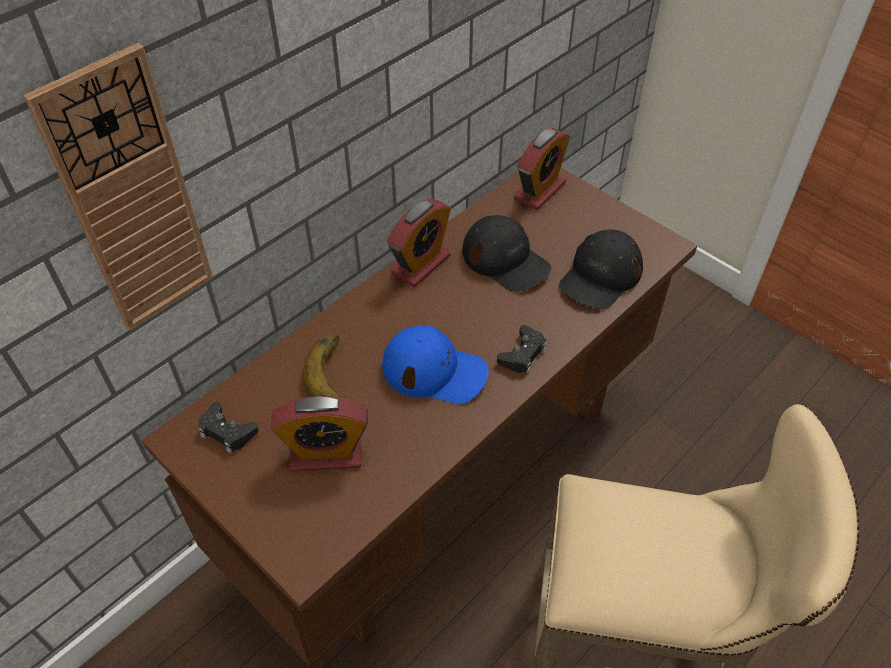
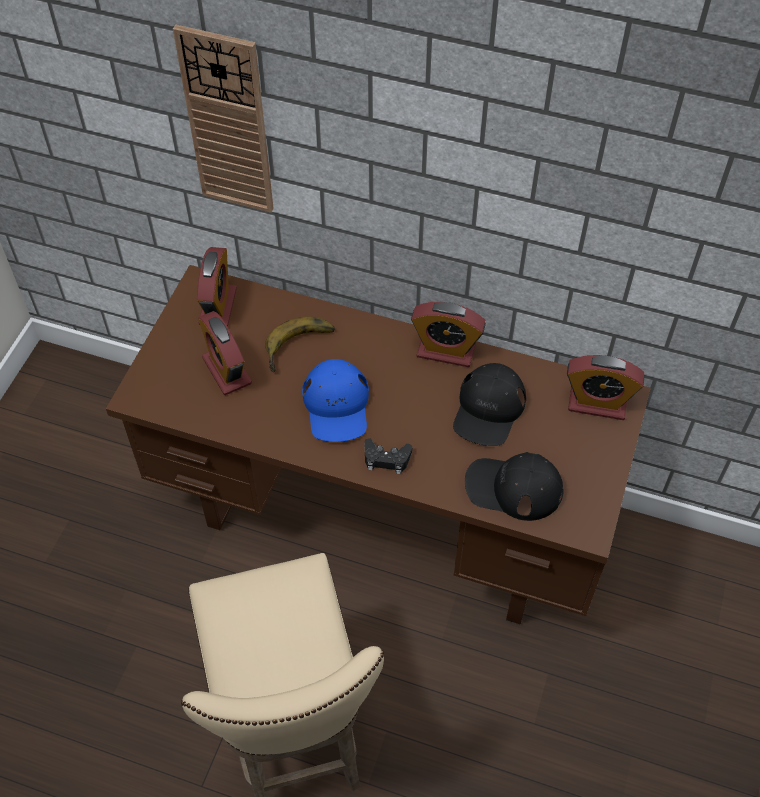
camera: 65 degrees right, 5 degrees up
(227, 432) = (218, 306): black game controller -> alarm clock

